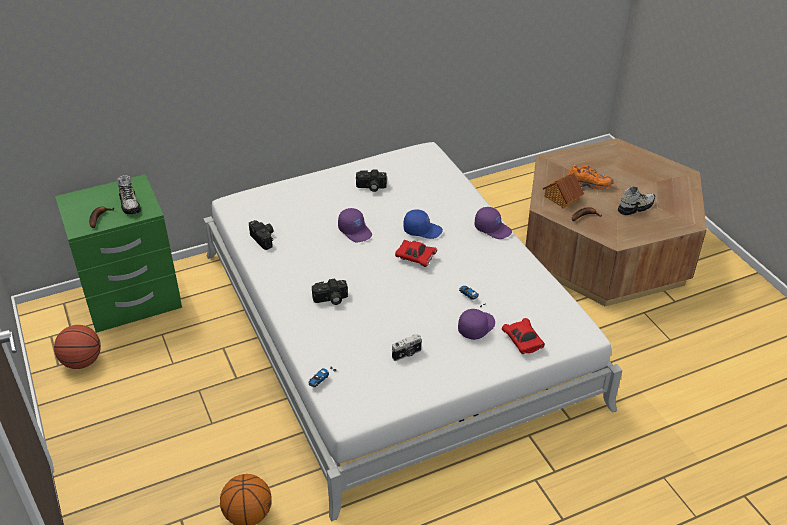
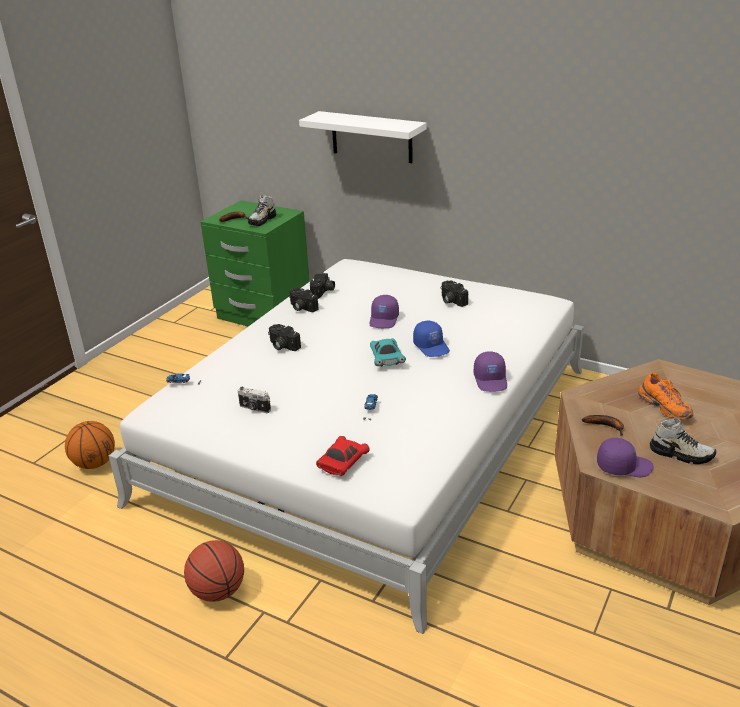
camera: 55 degrees right, 10 degrees down
(82, 362) = (185, 328): basketball -> basketball (218, 591)
(218, 72) = (371, 137): none -> white shelf
(276, 262) = (301, 307): none -> camera
(415, 258) = (386, 359): red toy car -> turquoise toy car
(476, 327) = (332, 428): purple cap -> purple cap (623, 466)
(561, 198) = (612, 401): toy house -> none

